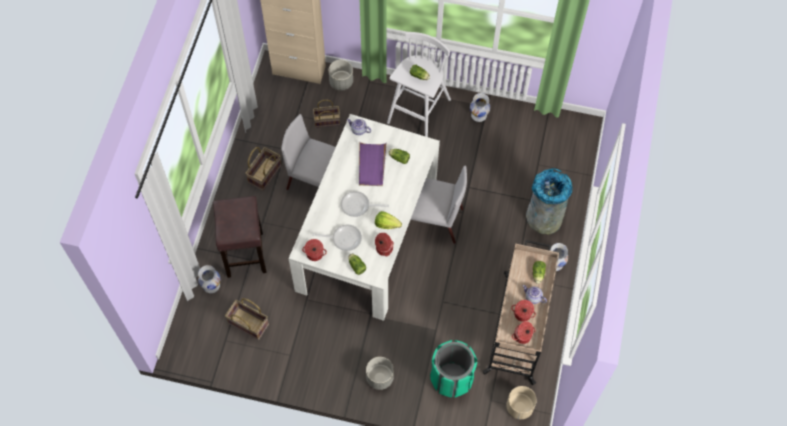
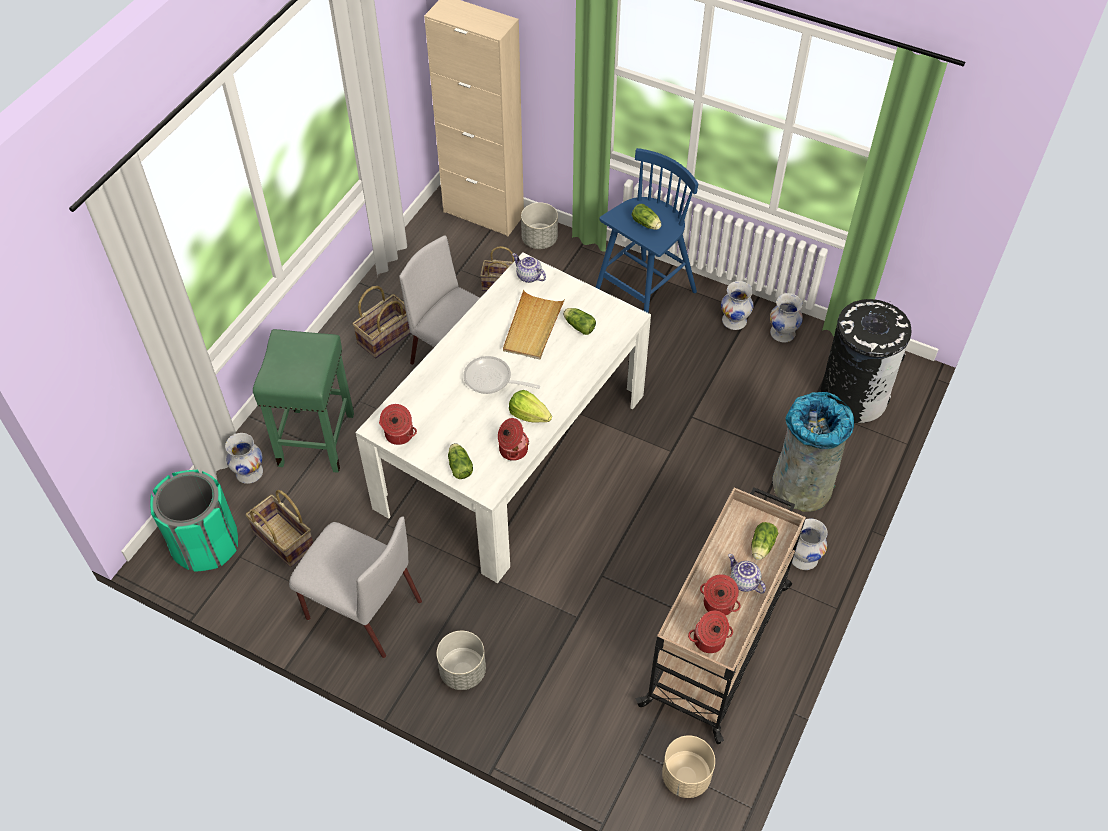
camera: 15 degrees right, 10 degrees down
(245, 253) = (316, 438): brown stool -> green stool
(344, 238) = (453, 422): frying pan -> none
(371, 165) = (532, 327): purple tray -> beige tray
(418, 112) = (642, 299): white stool -> blue stool
(432, 220) = (620, 452): grey chair -> grey chair (362, 609)
(451, 377) = (582, 699): green trash can -> green trash can (206, 544)
(510, 117) = (783, 333): none -> white vase
(561, 152) = (853, 396): none -> black trash can

